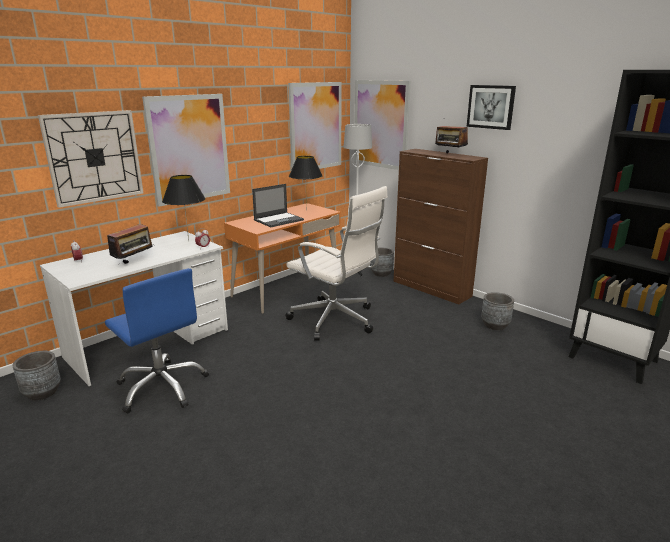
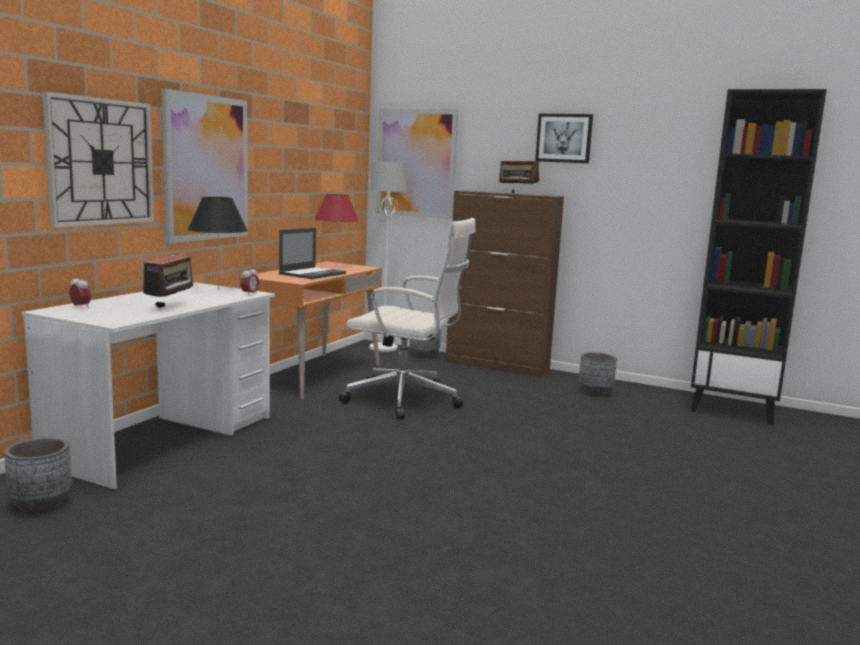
camera: 20 degrees left, 10 degrees down
(162, 387) = (229, 479): blue office chair -> none
(306, 210) = (336, 266): black table lamp -> red table lamp
(315, 126) = (336, 161): picture -> none

